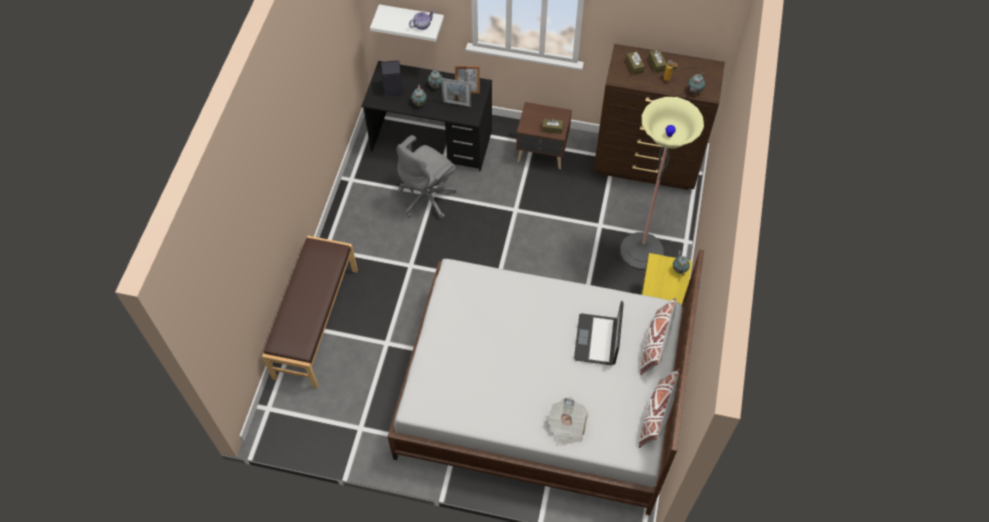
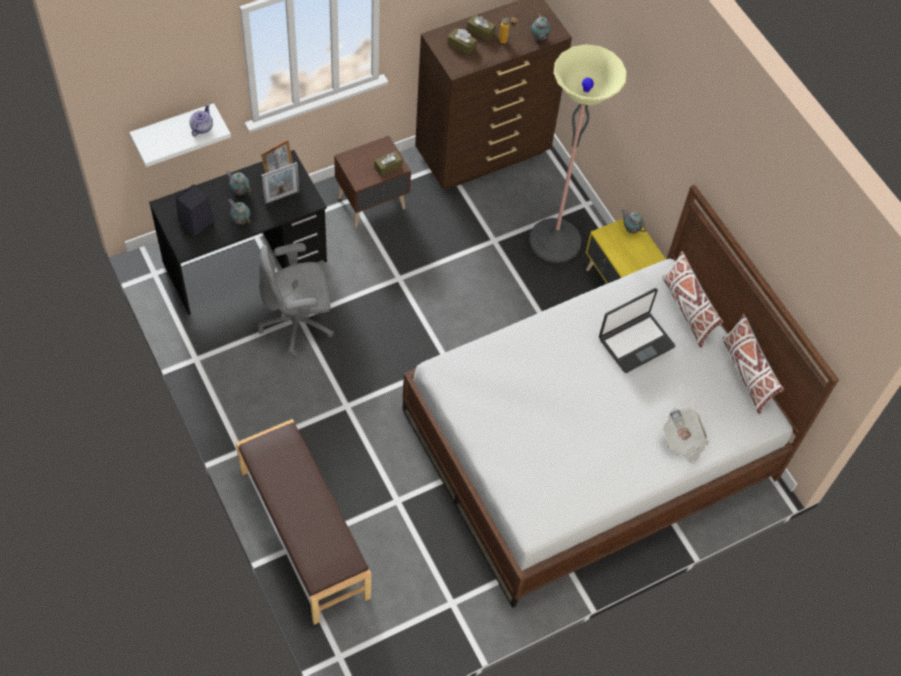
camera: 45 degrees left, 0 degrees up
(428, 197) = (297, 324): grey office chair -> grey office chair turned 75 degrees clockwise
(597, 340) = (635, 342): laptop -> laptop turned 90 degrees counterclockwise

